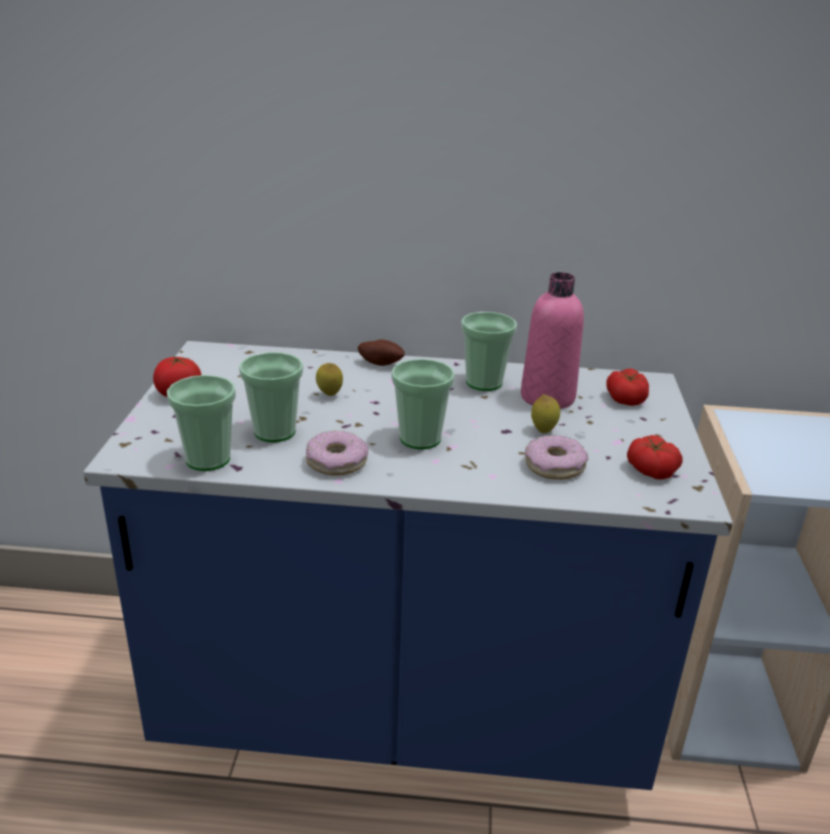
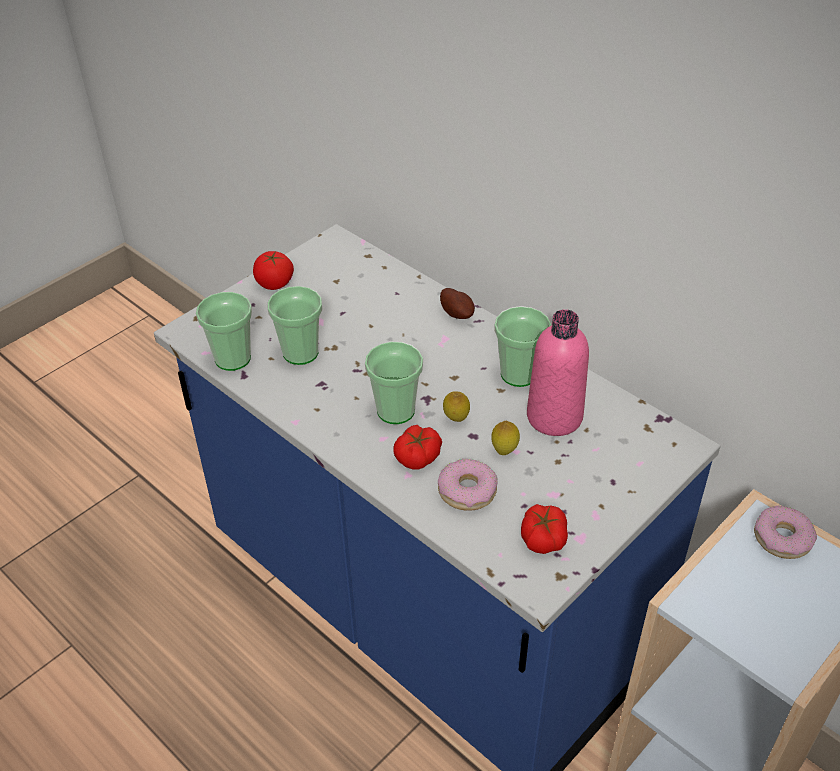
camera: 40 degrees right, 15 degrees up
(329, 395) = (378, 332): lemon -> lemon (456, 419)
(337, 462) = (312, 403): donut -> donut (782, 538)
(626, 398) = (626, 452): tomato -> tomato (418, 456)

